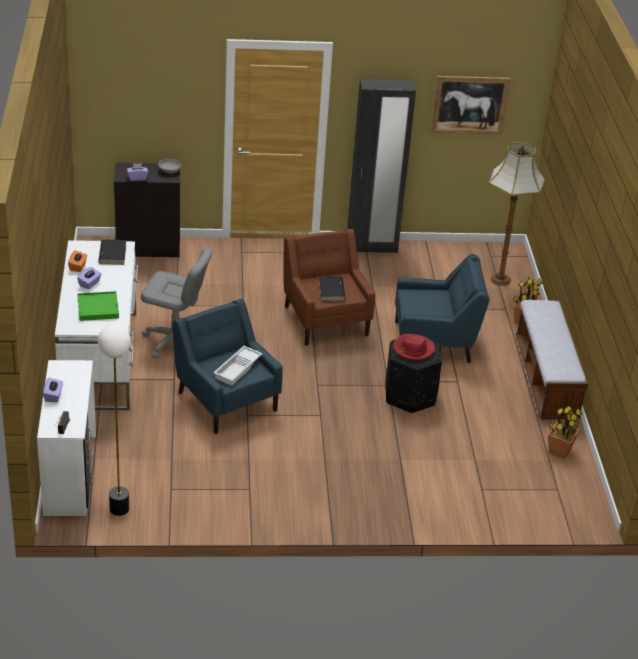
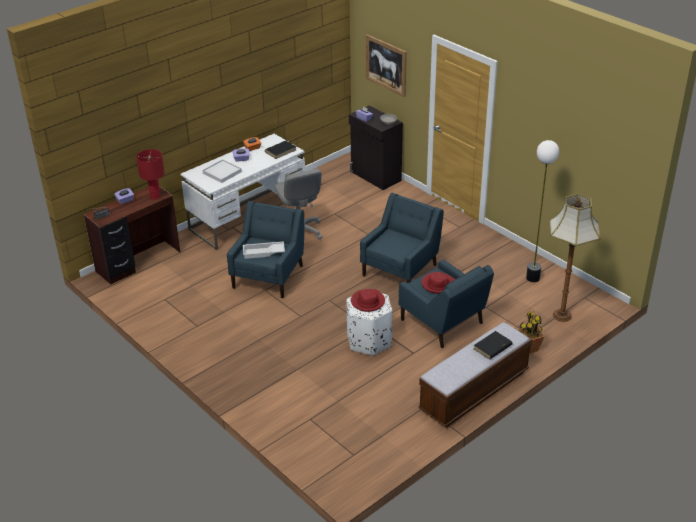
camera: 55 degrees right, 0 degrees up
(71, 474) = (139, 262): white desk -> brown desk
(78, 372) = (155, 197): none -> red table lamp
(98, 308) = (222, 172): green tray -> white tray
(119, 508) = (128, 291): floor lamp -> floor lamp (533, 278)
(325, 319) = (401, 269): brown armchair -> blue armchair
(331, 291) = (393, 244): black book -> black book (492, 347)
(371, 247) = (509, 247): black wardrobe -> none
(410, 396) = (368, 341): black ottoman -> white ottoman
(425, 302) = (438, 284): none -> red hat
(469, 105) = (590, 155): picture -> picture (386, 65)
(559, 451) = (398, 436): potted plant -> none

